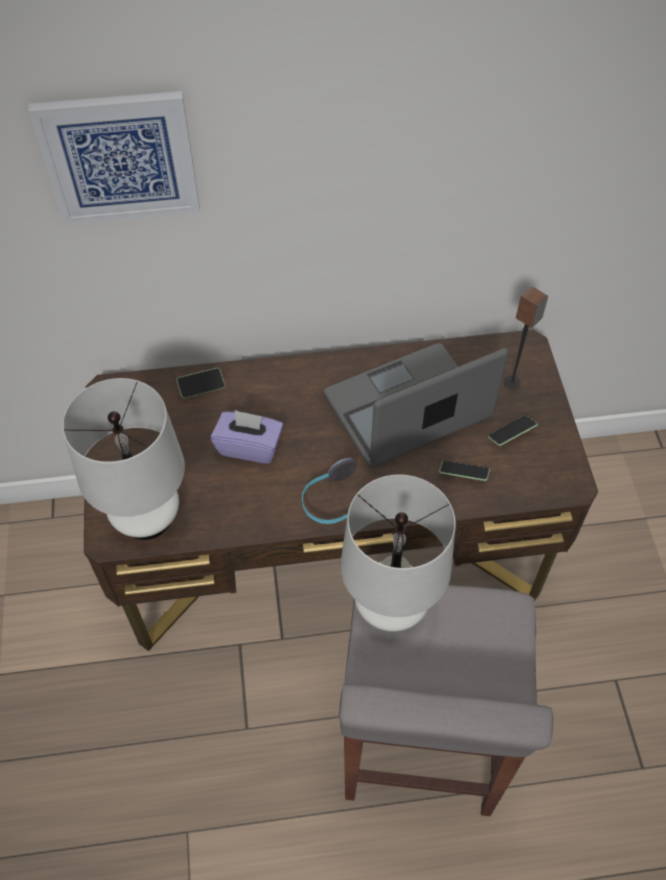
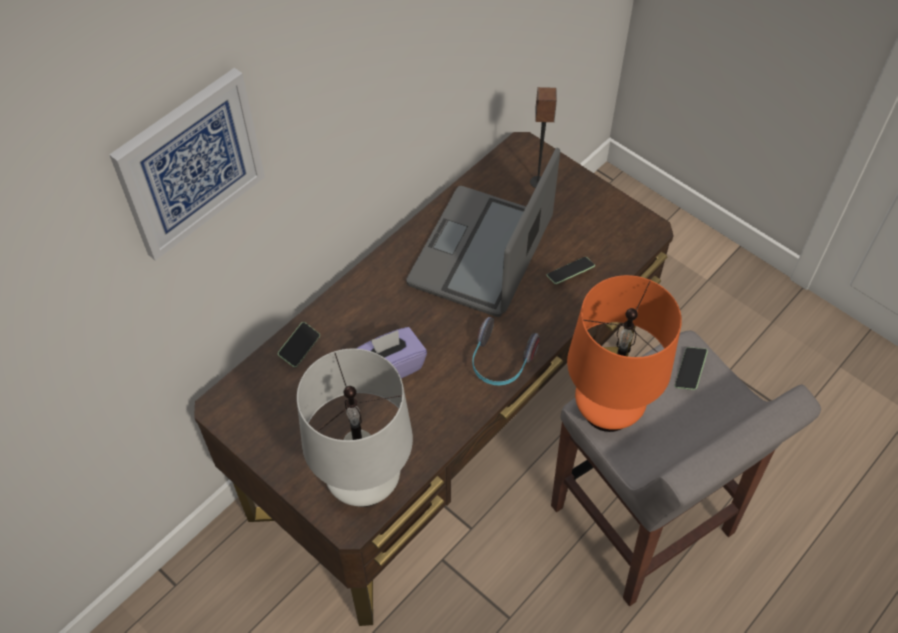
camera: 40 degrees left, 0 degrees up
(390, 607) = (608, 410): white table lamp -> orange table lamp
(511, 434) = (574, 221): phone -> phone (689, 372)

